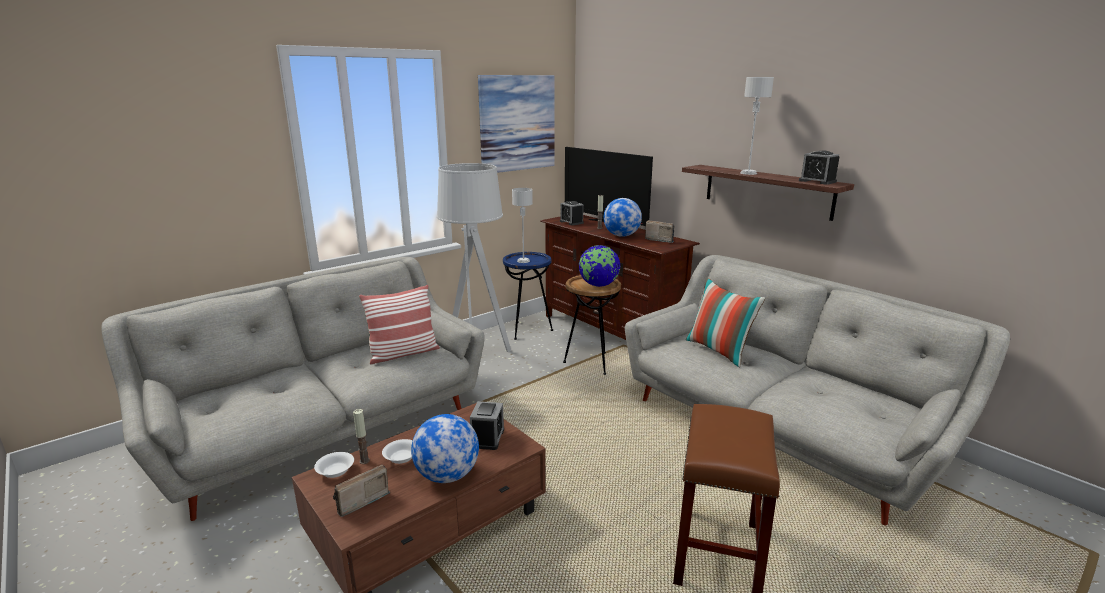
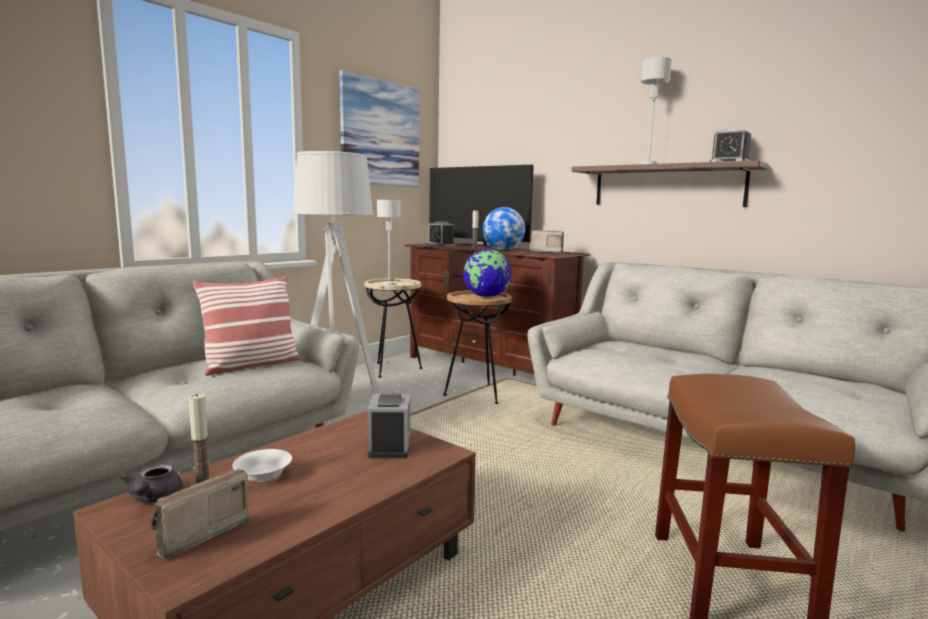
camera: 10 degrees left, 10 degrees down
(336, 472) = (154, 499): white bowl -> grey teapot
(447, 476) = (341, 492): globe -> none
(528, 330) = (393, 369): blue side table -> beige side table
(719, 351) = (643, 353): pillow -> none

